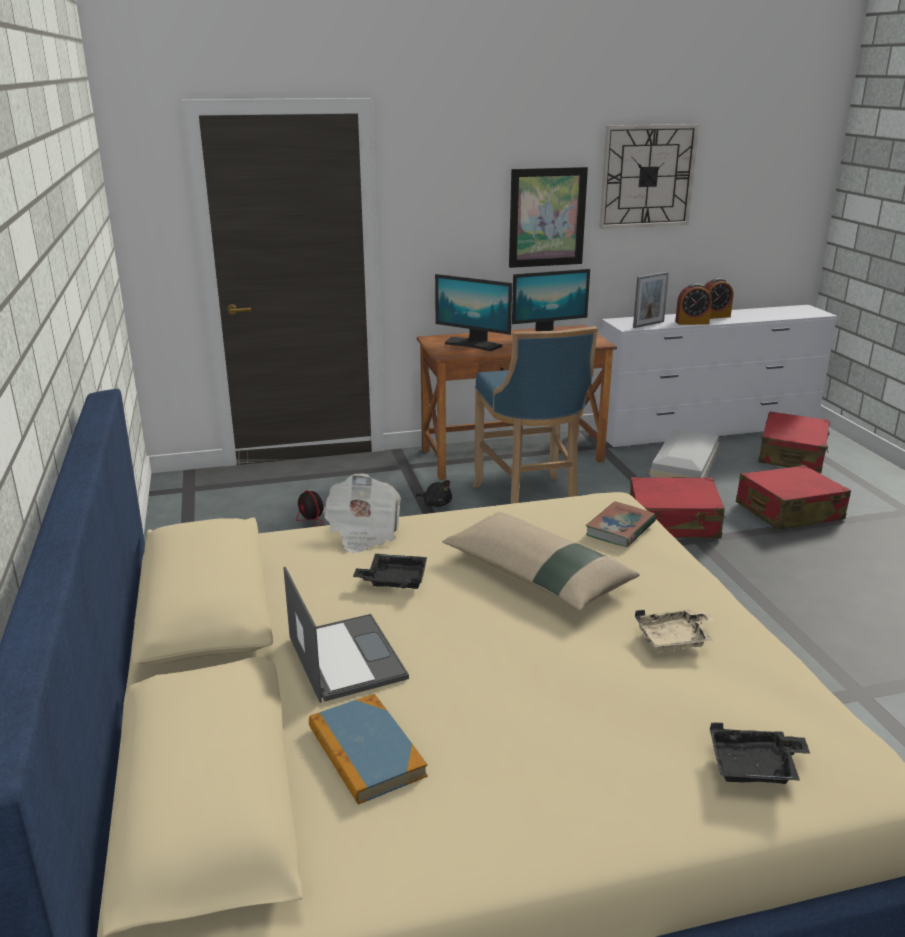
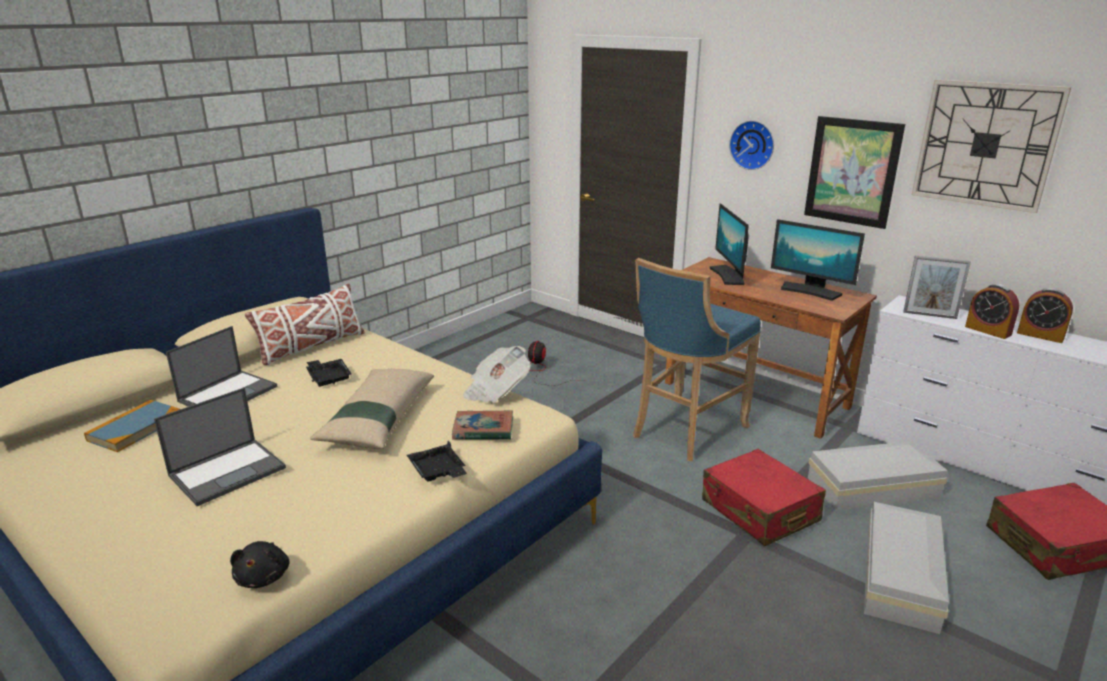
camera: 55 degrees right, 0 degrees up
(277, 573) = (311, 347): none -> white pillow
(363, 533) = (385, 351): newspaper -> newspaper (496, 391)
(436, 504) = (626, 396): black plush toy -> black plush toy (264, 577)
(447, 207) = (753, 144): none -> wall clock
(583, 685) = (228, 471): none -> laptop
(674, 639) = (319, 493): beige tray -> none
(755, 767) = (154, 560): black tray -> black tray (438, 471)
(788, 512) = (898, 578): red suitcase -> white storage box

